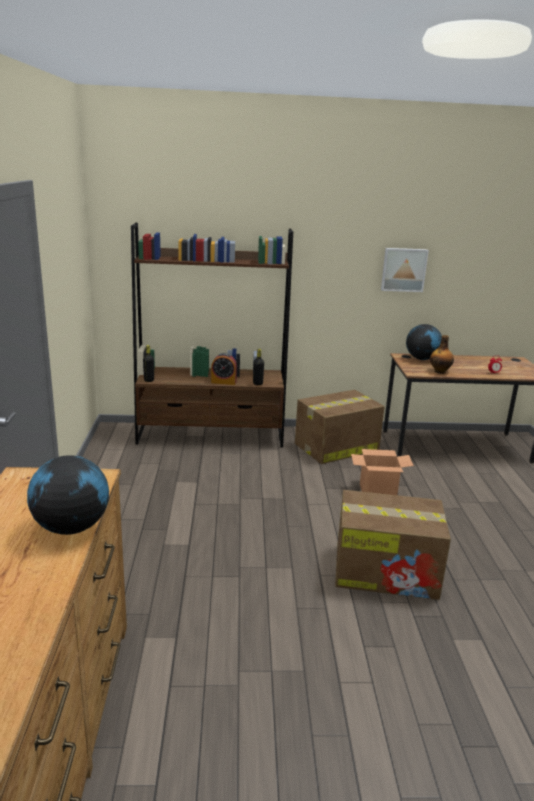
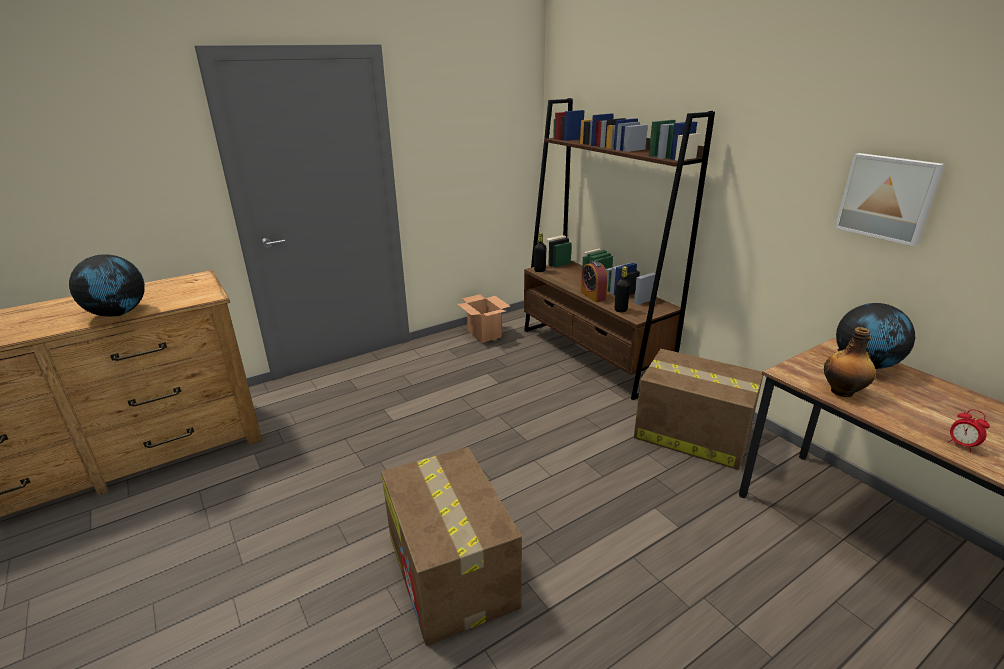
camera: 60 degrees right, 5 degrees up
(377, 491) = (629, 503): cardboard box -> cardboard box (484, 333)

